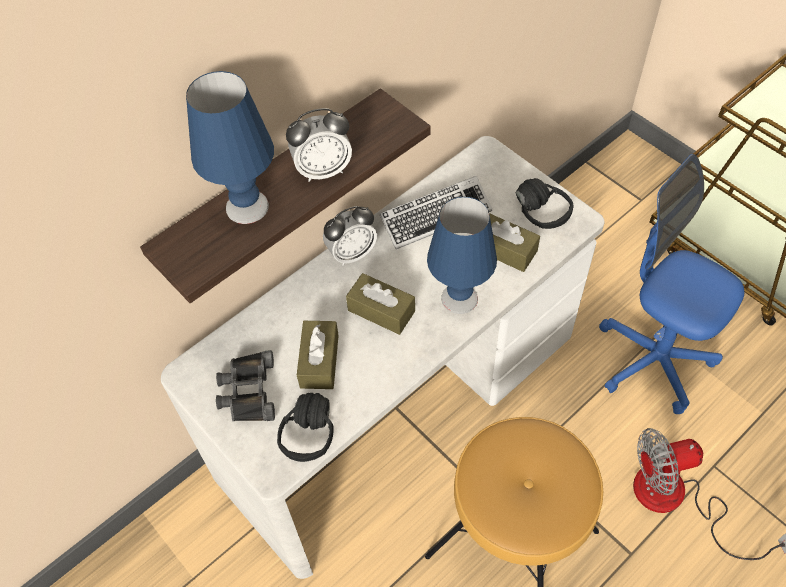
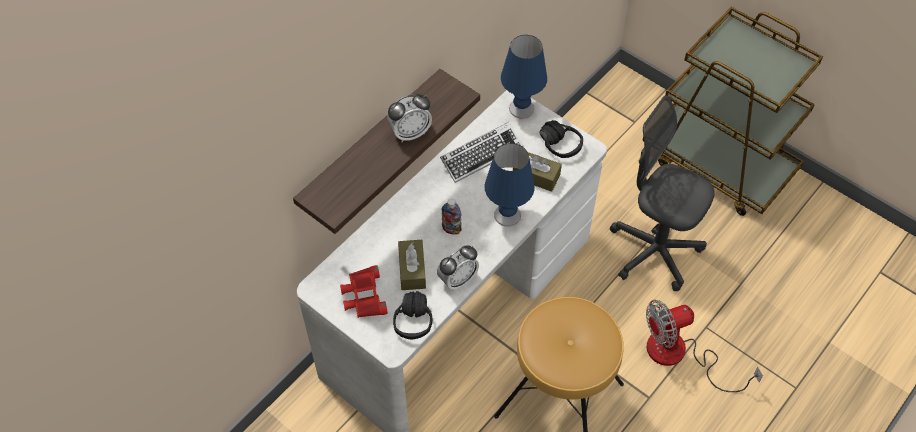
camera: 10 degrees left, 0 degrees up
(246, 206) = (361, 163): blue table lamp -> blue table lamp (521, 108)
(247, 391) = (363, 296): black binoculars -> red binoculars
(352, 253) = (422, 188): alarm clock -> alarm clock (458, 280)
(381, 310) = (451, 229): brown tissue box -> bottle
(653, 360) = (654, 251): blue office chair -> grey office chair

